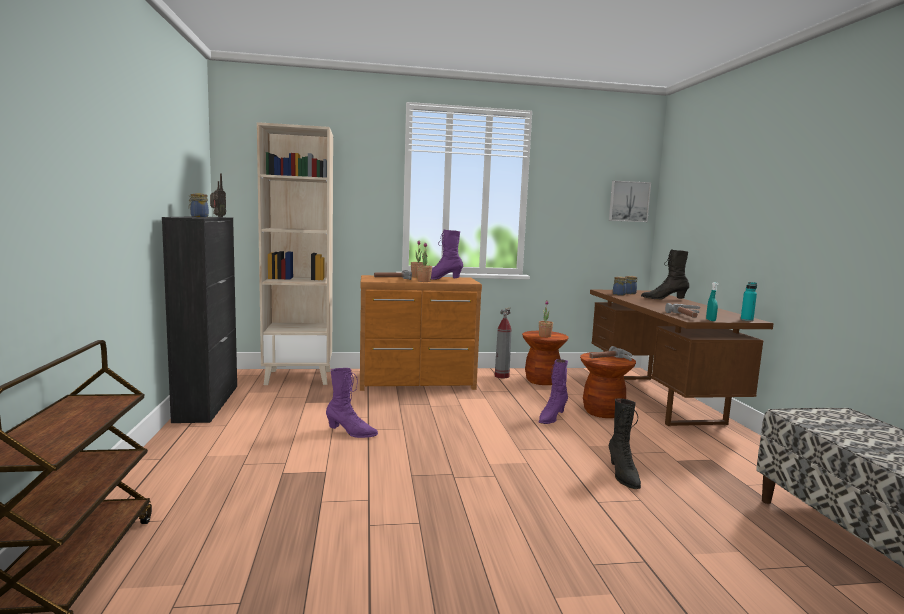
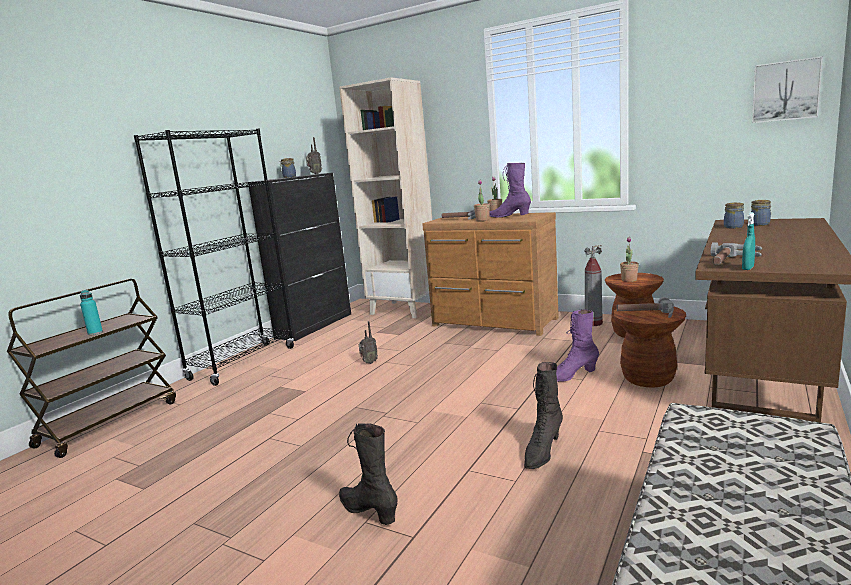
camera: 40 degrees right, 5 degrees up
(176, 457) = (243, 363): none -> black bookcase
(351, 432) = (369, 363): purple boot -> radio
(663, 299) = (788, 233): black boot -> black boot (368, 511)
(746, 320) = (822, 269): turquoise bottle -> turquoise bottle (95, 333)

